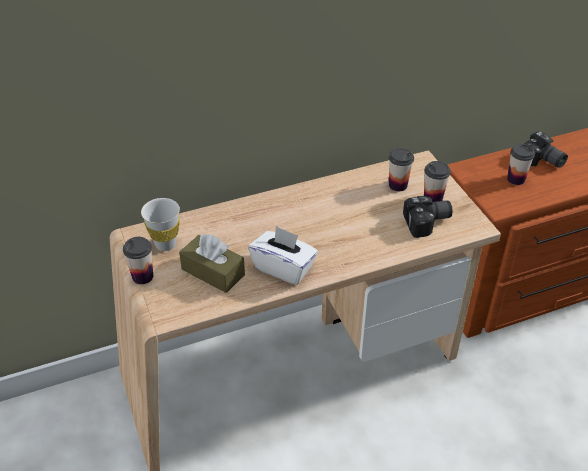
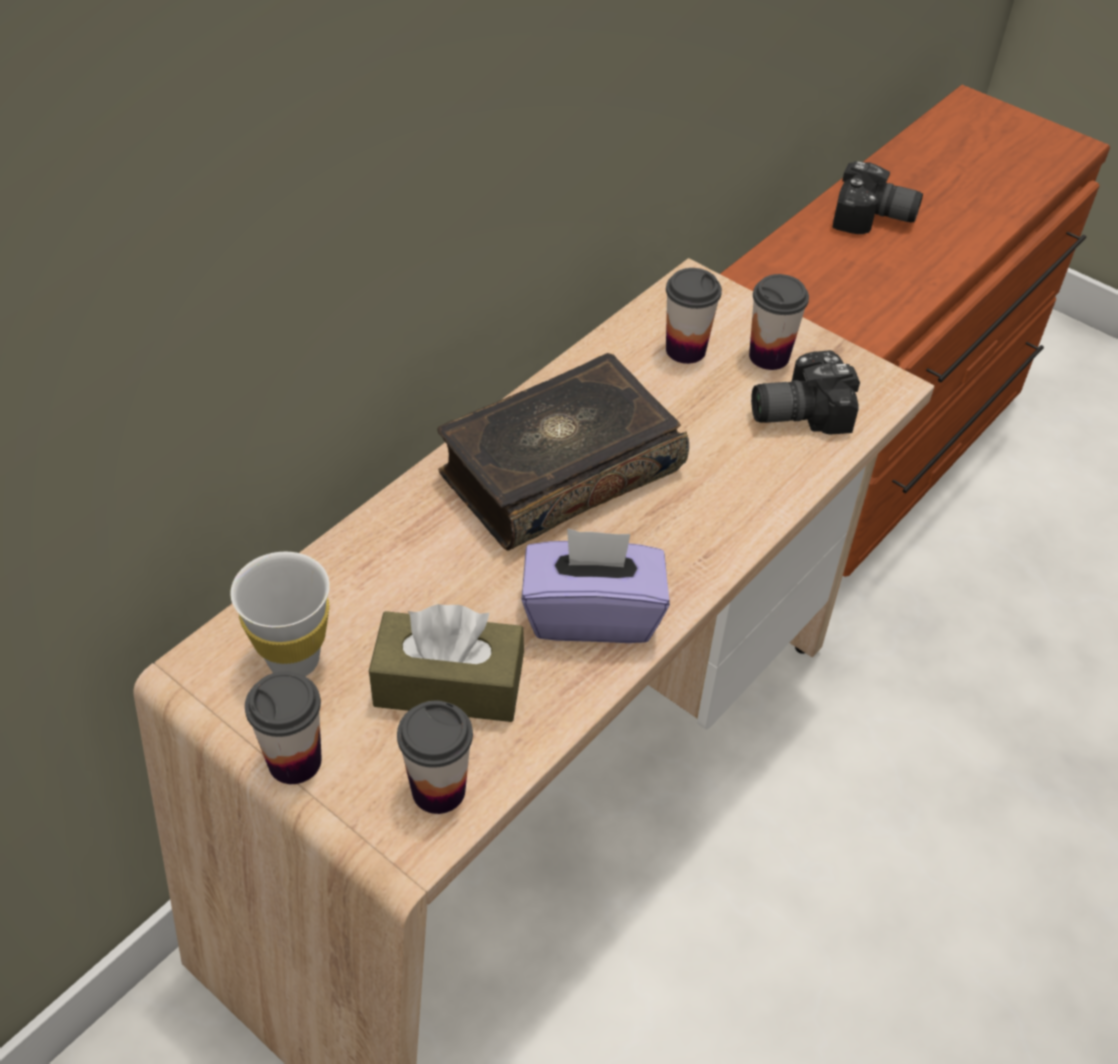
camera: 30 degrees left, 5 degrees up
(284, 268) = (592, 614): white tissue box -> purple tissue box
(310, 213) = (558, 471): none -> book
(428, 223) = (796, 410): camera -> camera turned 150 degrees counterclockwise
(516, 179) = (855, 268): cup -> cup (438, 790)

